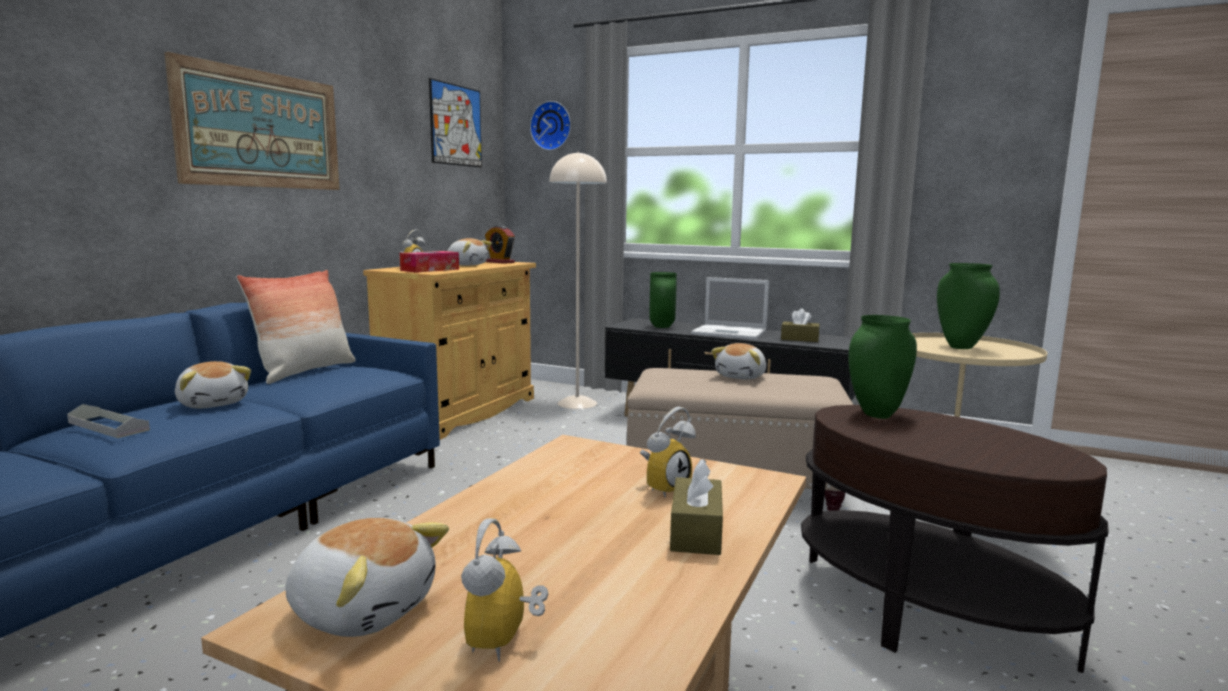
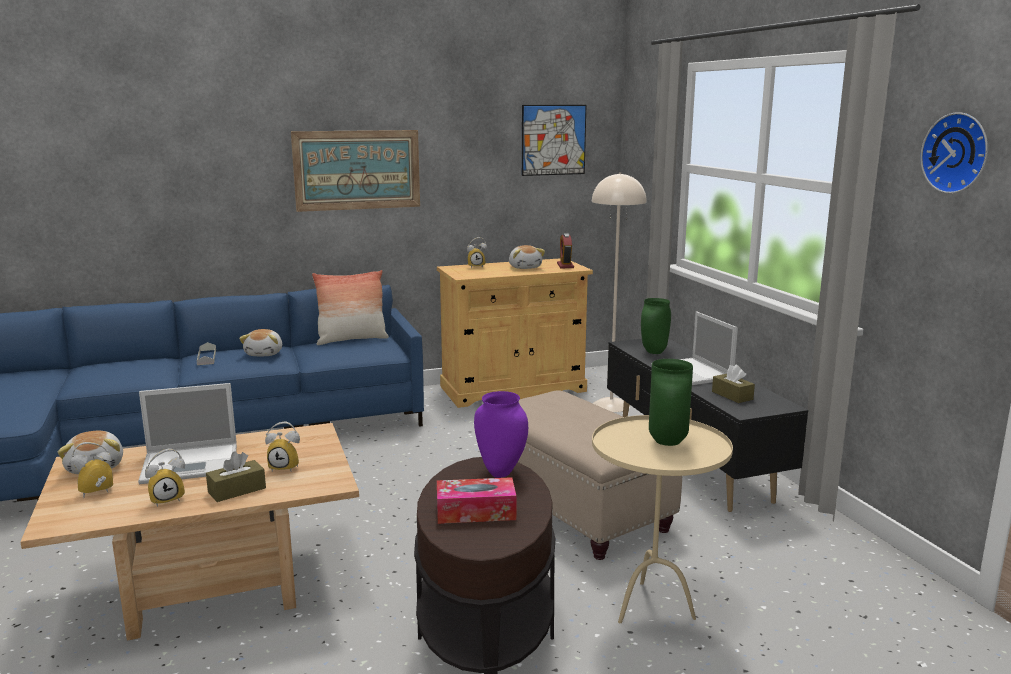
camera: 45 degrees right, 5 degrees up
(430, 270) = (474, 272): tissue box -> tissue box (476, 512)
(529, 532) = (192, 463): none -> laptop
(552, 126) = (646, 135): wall clock -> wall clock (958, 153)
(645, 585) = (168, 499): none -> alarm clock
(742, 377) = (596, 417): plush toy -> none
(877, 415) = (500, 473): green vase -> purple vase

